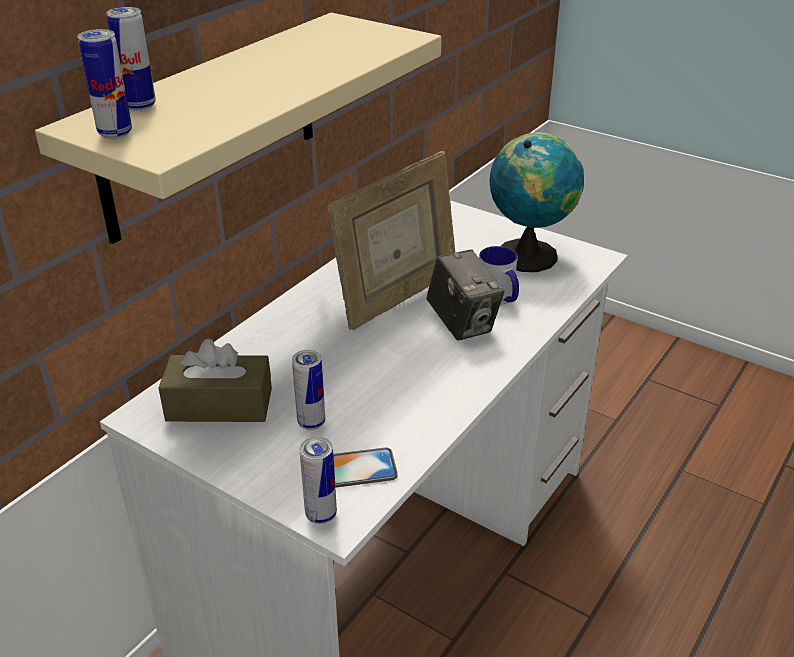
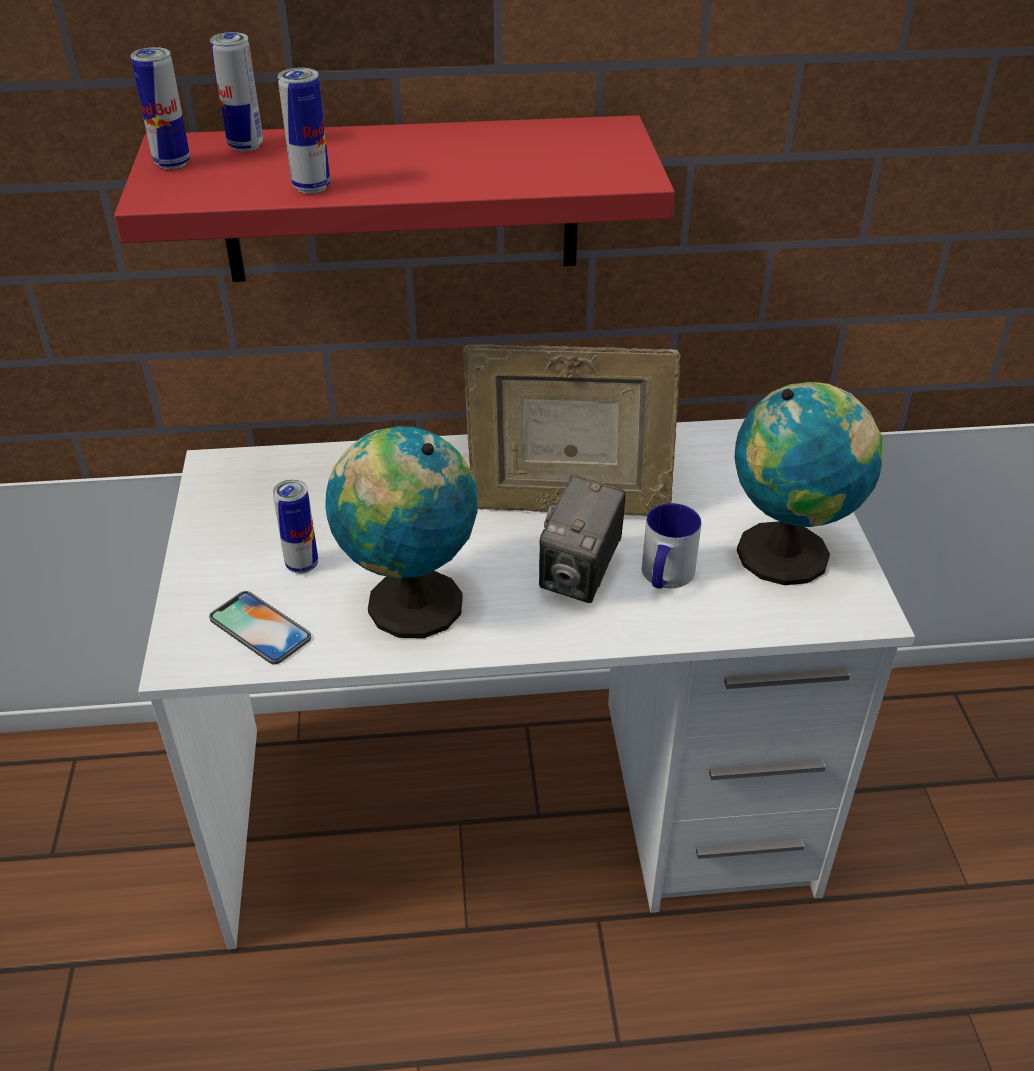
camera: 50 degrees right, 5 degrees up
(212, 125) = (401, 200): beige shelf -> red shelf
(219, 405) = (271, 497): brown tissue box -> none
(321, 515) = (181, 644): can -> can (311, 187)
(407, 396) = (408, 604): none -> globe

